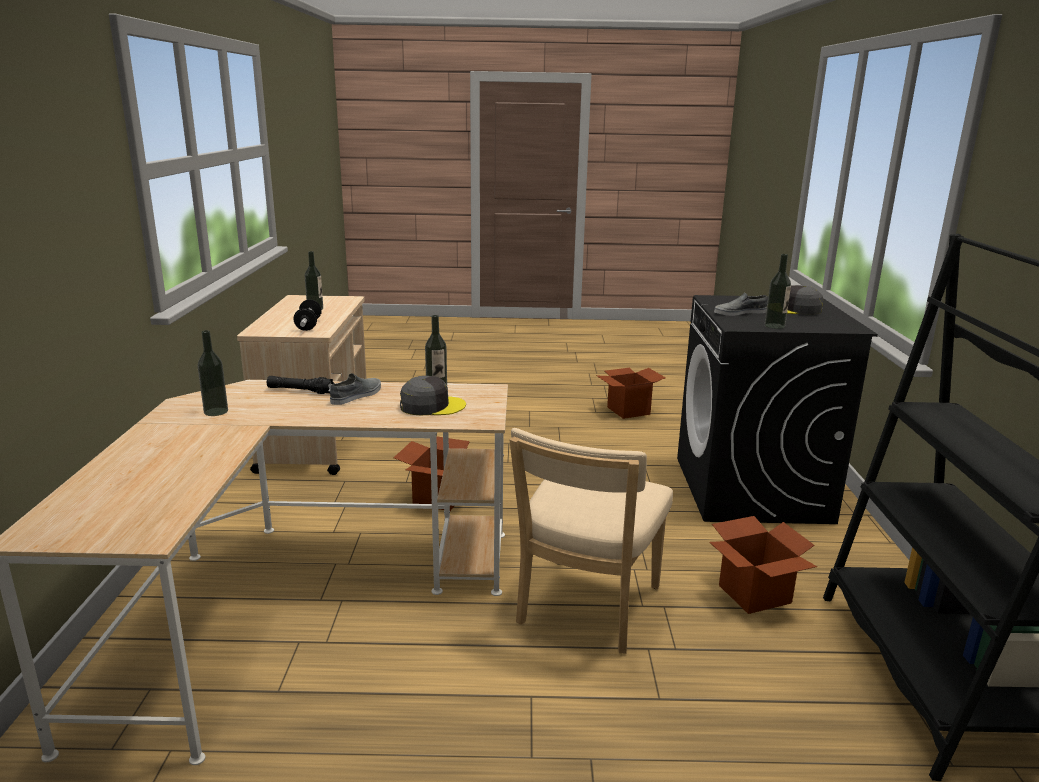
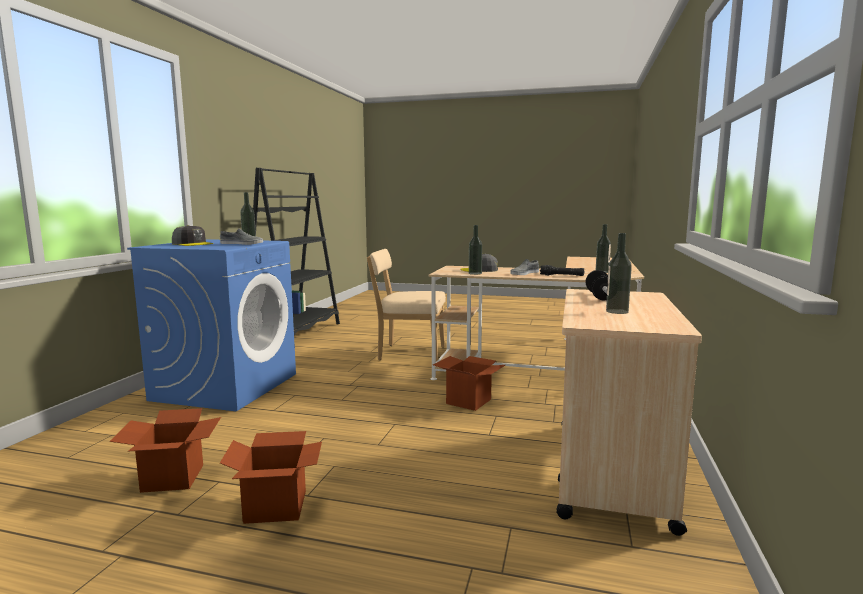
camera: 165 degrees left, 10 degrees down
(585, 609) = (408, 353): beige chair -> beige chair turned 120 degrees counterclockwise
(752, 490) = (226, 386): black washing machine -> blue washing machine
(754, 594) = (322, 351): cardboard box -> cardboard box (275, 507)

